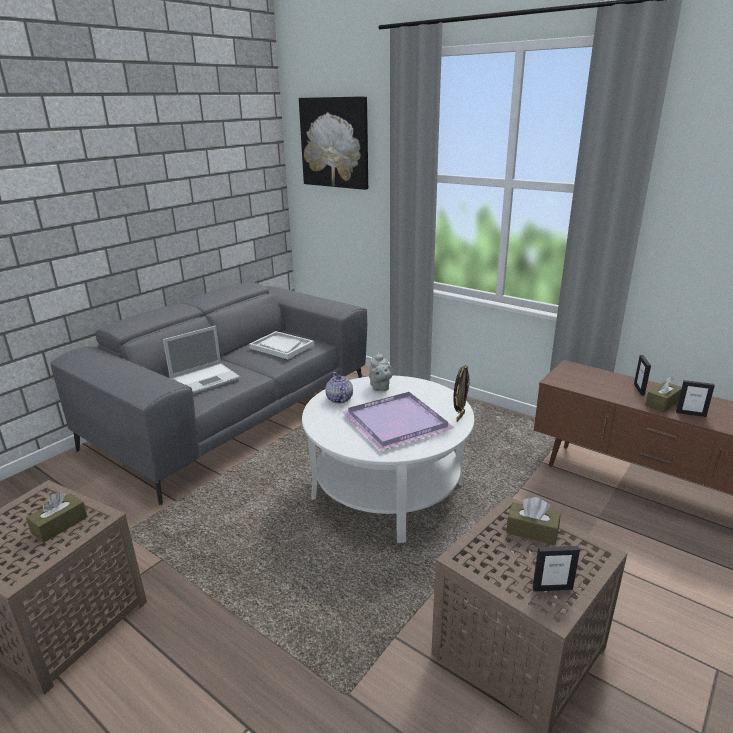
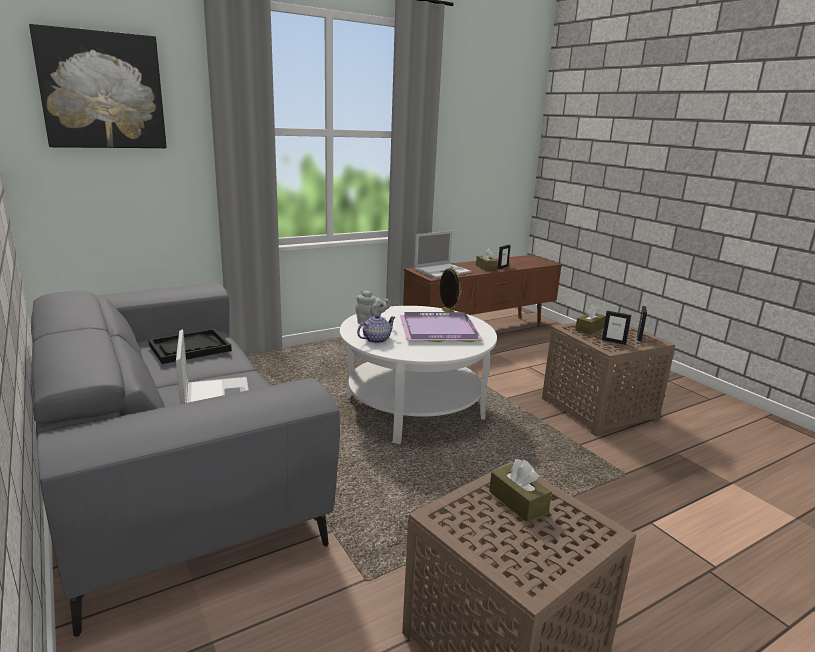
camera: 70 degrees left, 5 degrees down
(281, 346) = (190, 348): white tray -> black tray
(339, 399) = (376, 340): teapot -> teapot turned 135 degrees clockwise
(592, 380) = (443, 271): none -> laptop
(639, 389) = (465, 267): picture frame -> picture frame (613, 342)

